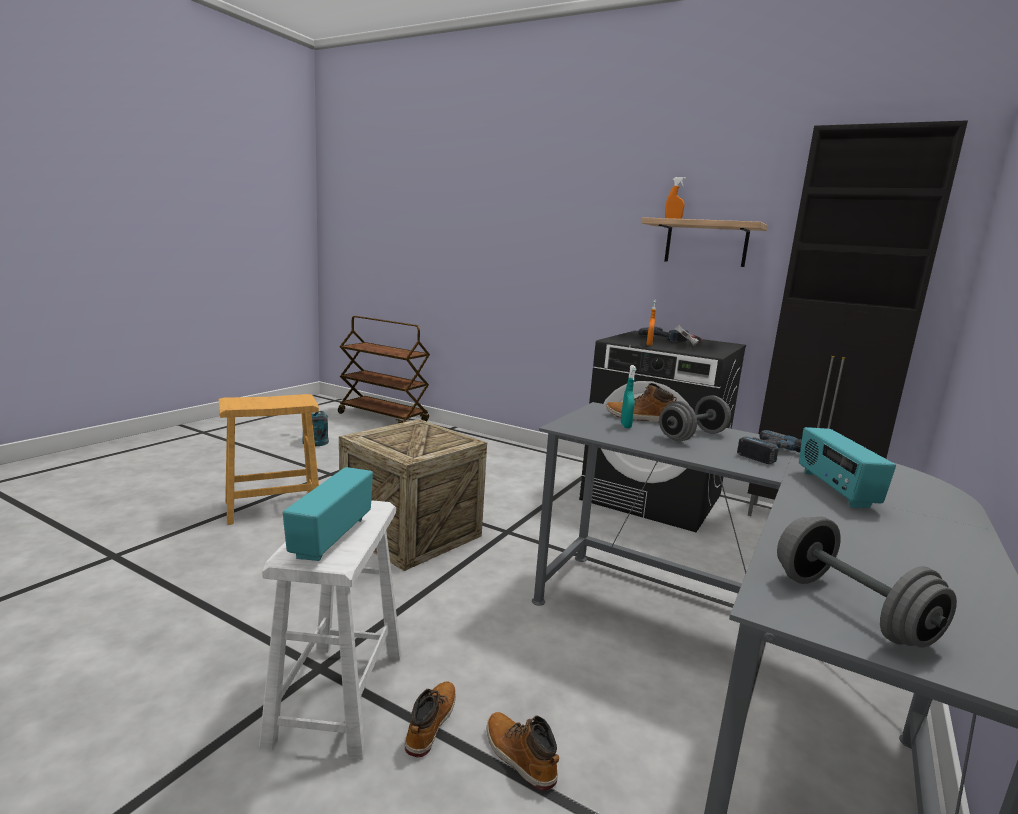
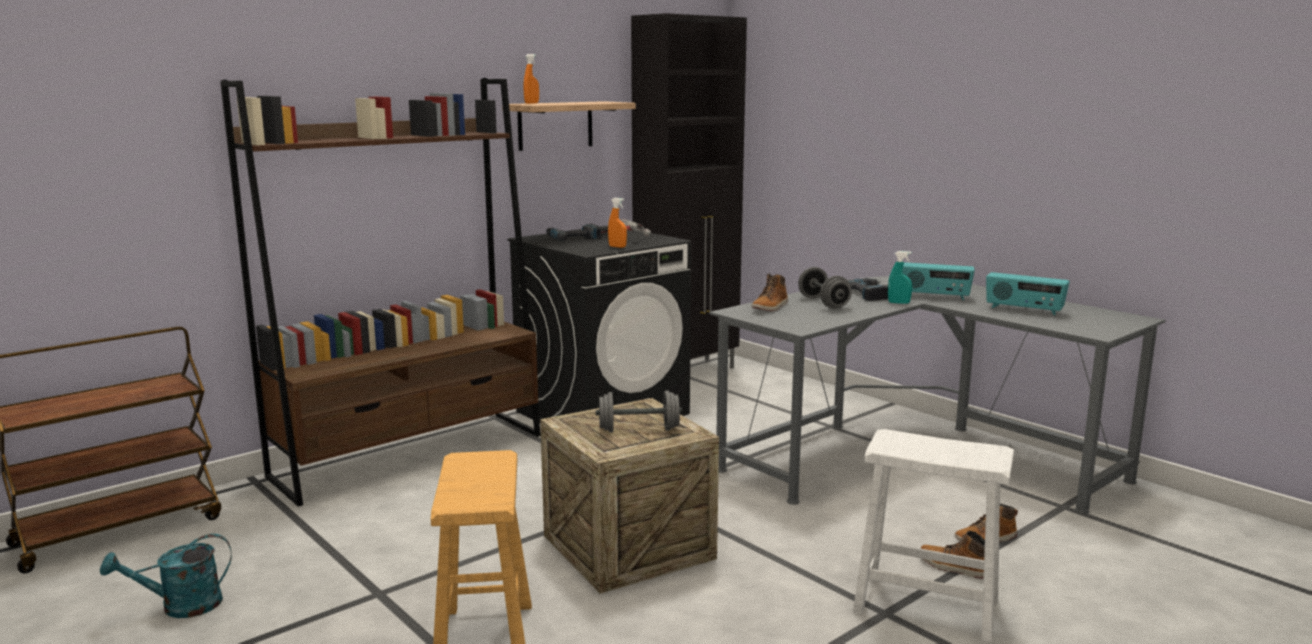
camera: 70 degrees left, 0 degrees up
(330, 537) = (956, 450): radio -> radio (1024, 310)
(513, 453) = (411, 455): none -> brown bookcase
(625, 425) = (794, 313): turquoise spray bottle -> turquoise spray bottle (899, 303)
(850, 609) = (1092, 325): grey dumbbell -> grey dumbbell (639, 430)

